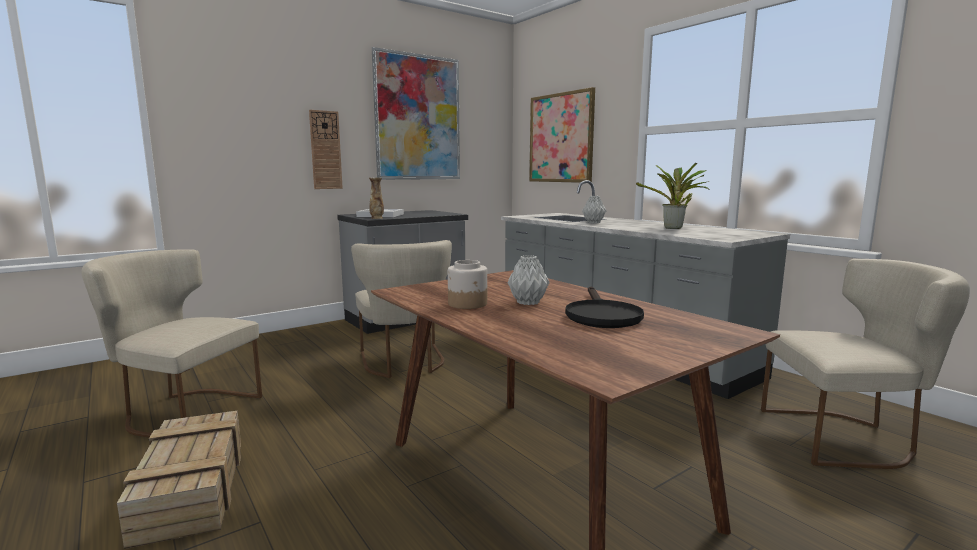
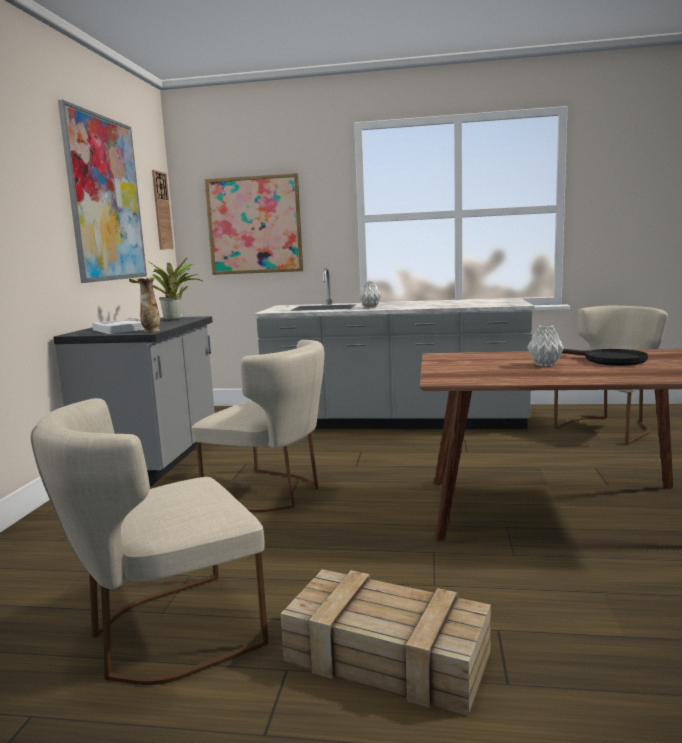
camera: 45 degrees left, 0 degrees up
(325, 150) = (30, 244): wall clock -> wall clock (162, 211)
(468, 304) = (525, 374): jar -> none
(674, 228) = (448, 303): potted plant -> potted plant (173, 319)

